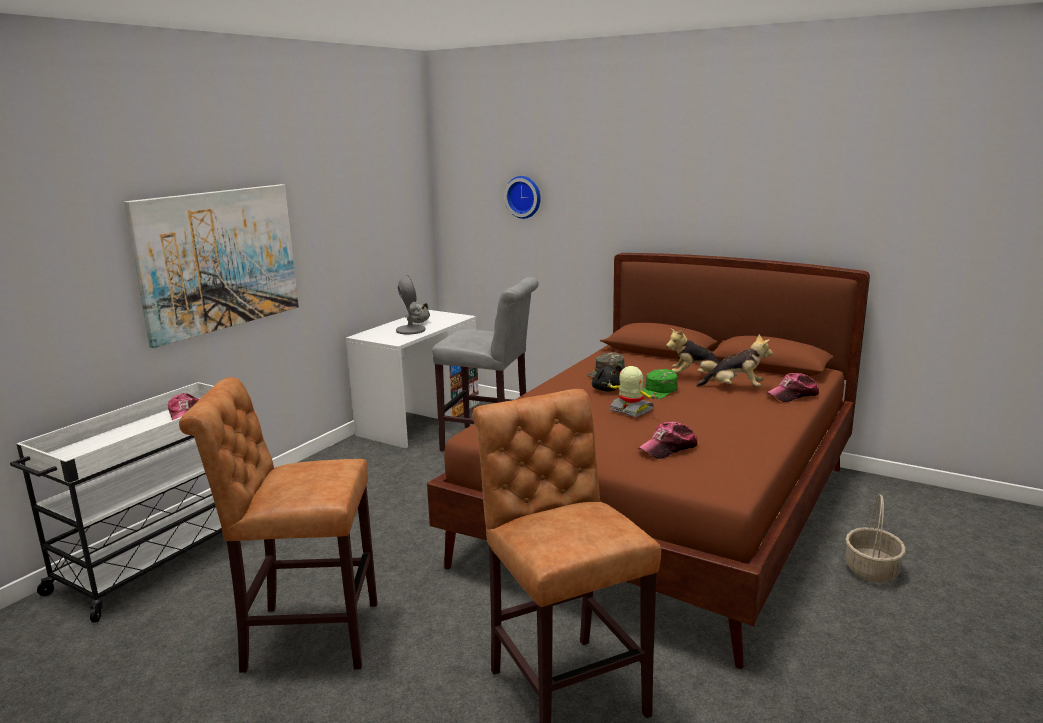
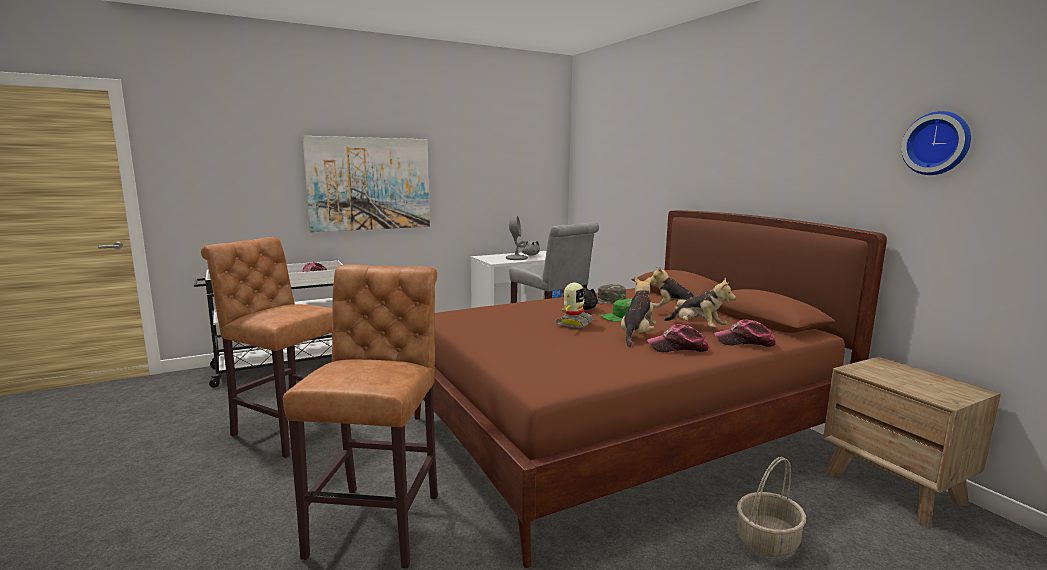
camera: 30 degrees right, 5 degrees down
(524, 197) = (619, 163): wall clock -> wall clock (937, 143)
(631, 410) = (573, 323): toy robot -> toy robot turned 45 degrees clockwise
(668, 448) = (552, 351): cap -> cap (678, 348)
(704, 410) = (637, 335): none -> plush toy
(901, 494) = (894, 488): none -> brown nightstand

